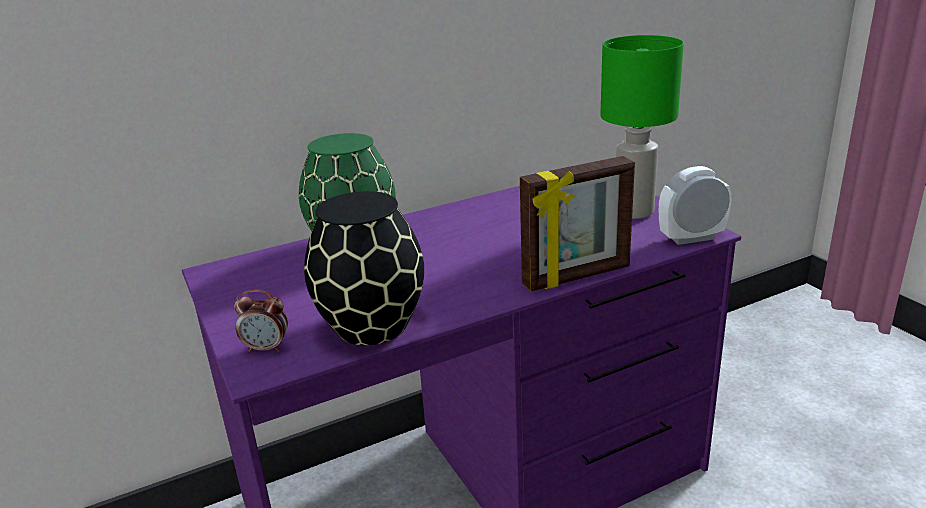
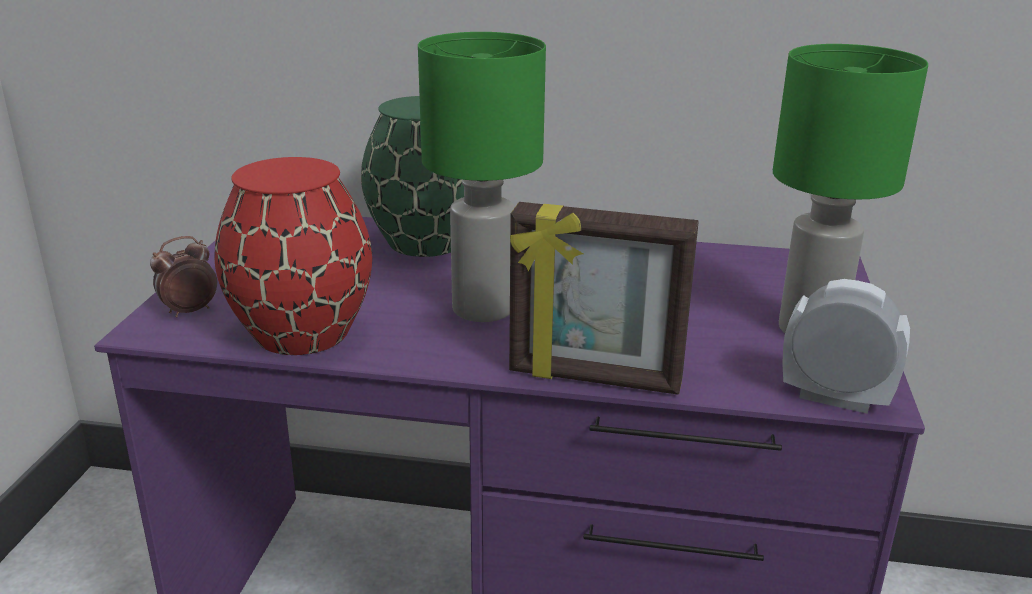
camera: 35 degrees right, 0 degrees up
(267, 348) = (189, 311): alarm clock -> alarm clock turned 105 degrees clockwise
(370, 326) = (300, 333): black vase -> red vase
(459, 267) = (483, 310): none -> green table lamp

